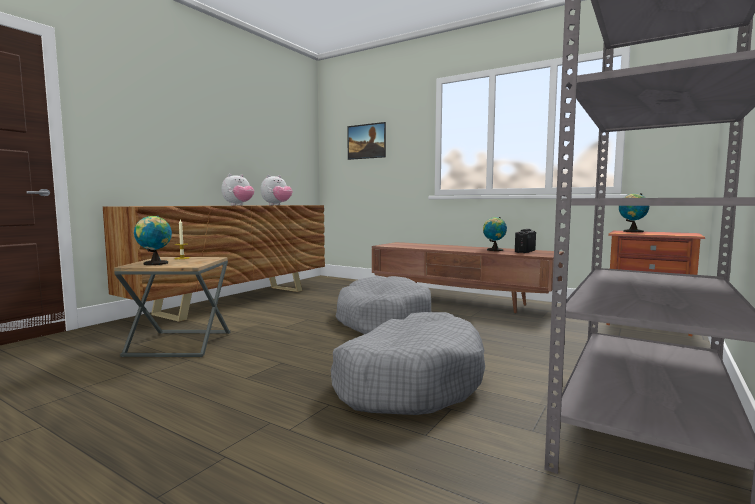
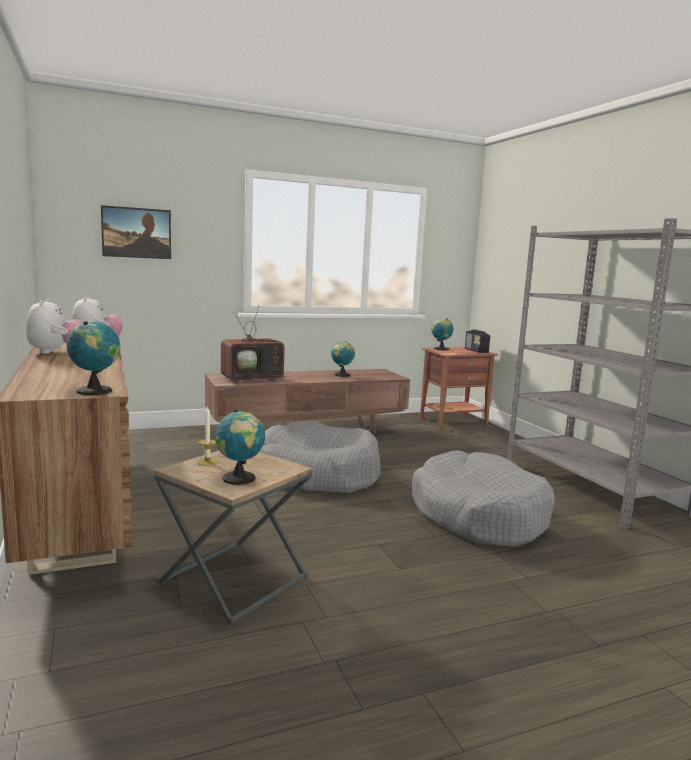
camera: 55 degrees left, 5 degrees up
(145, 206) = (95, 390): none -> globe
(411, 246) = (253, 379): none -> television
(525, 251) = (368, 373): radio -> radio (476, 351)

